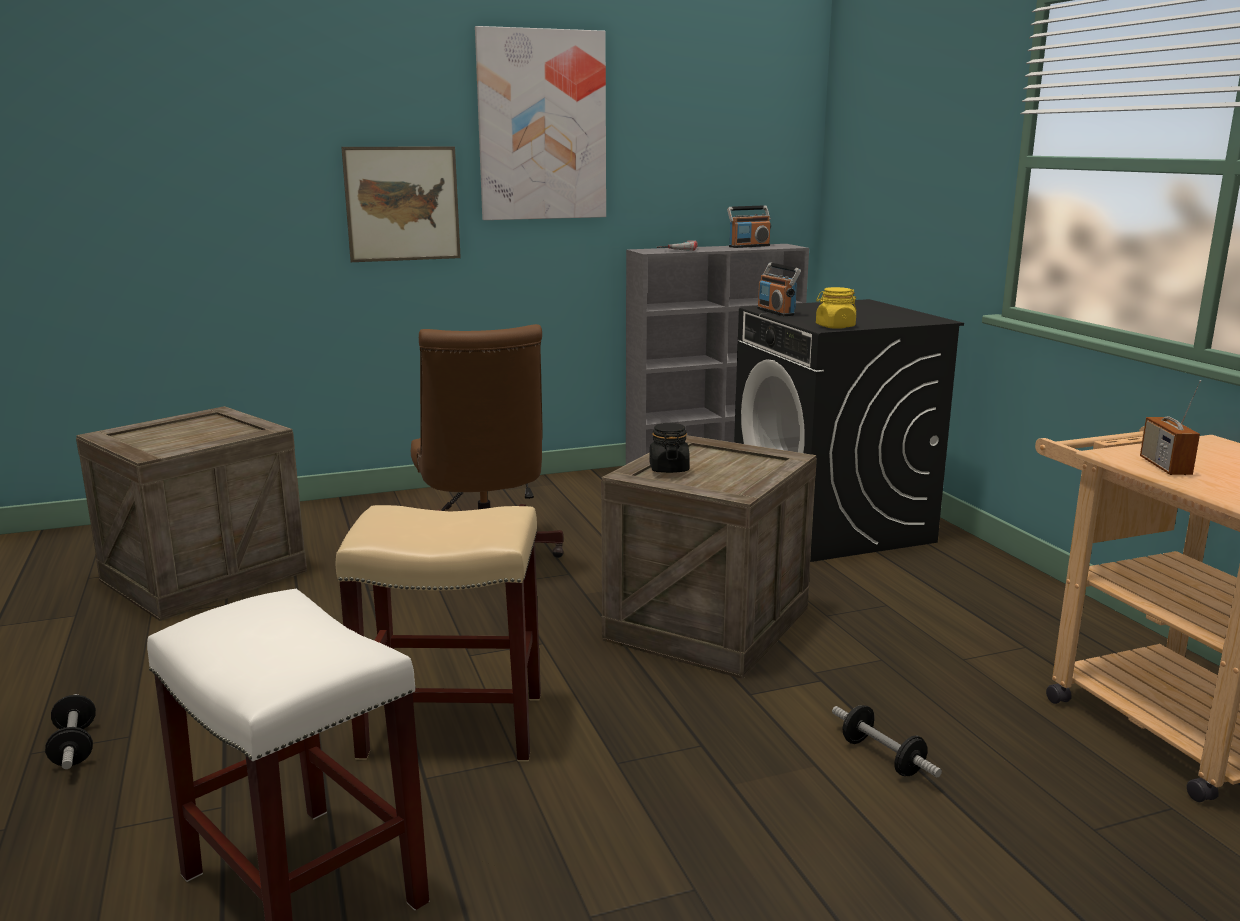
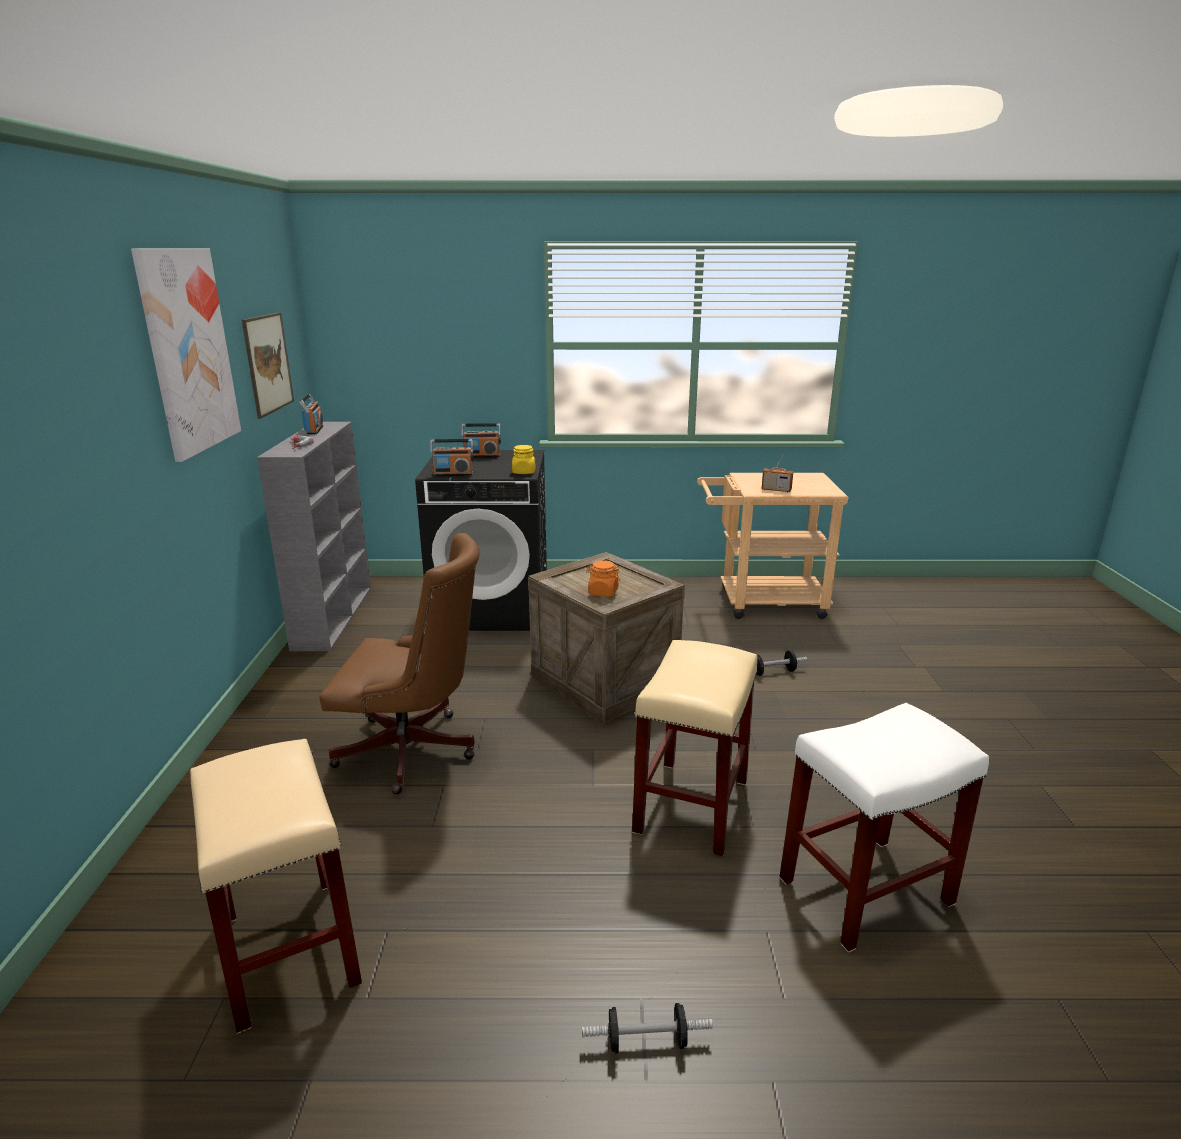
camera: 70 degrees left, 5 degrees up
(205, 575) = (288, 948): crate -> beige stool
(402, 204) = (121, 466): picture -> picture (268, 363)
(668, 469) = (603, 592): black jar -> orange jar
(875, 310) = (482, 456): none -> radio

